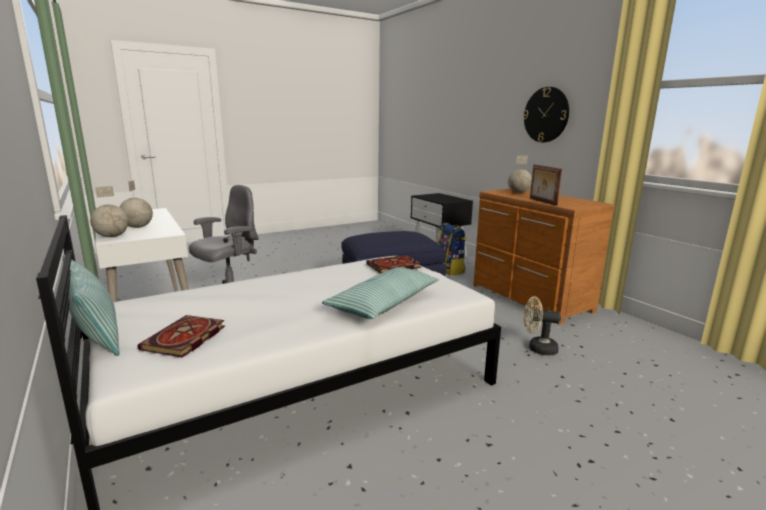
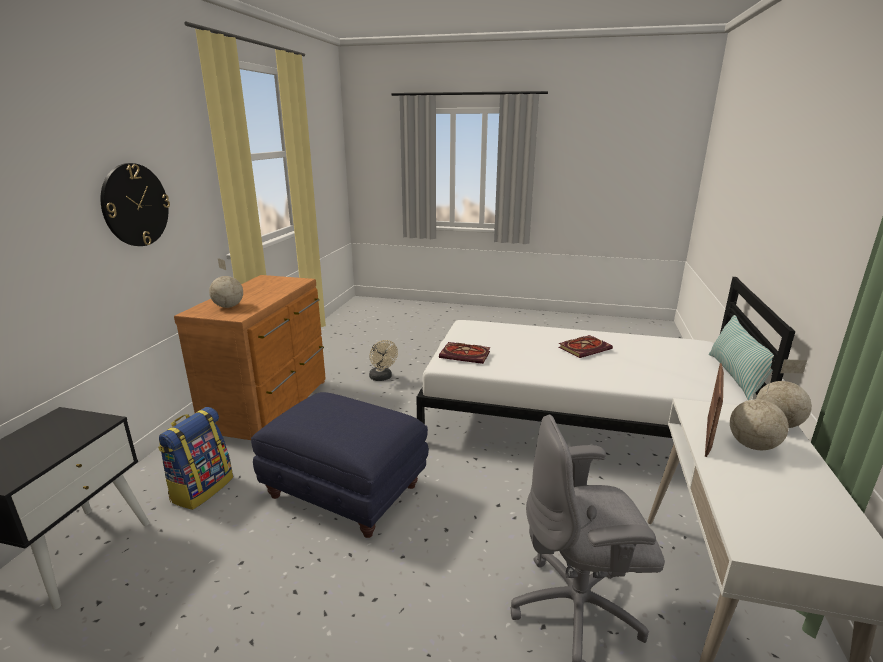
camera: 135 degrees left, 5 degrees up
(184, 339) = (669, 350): book -> book (585, 348)
(384, 303) = (526, 334): pillow -> none
(542, 201) = (286, 290): picture frame -> picture frame (708, 436)

